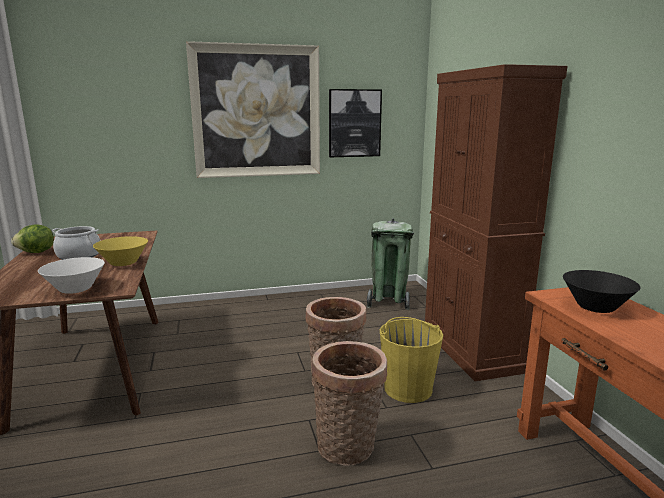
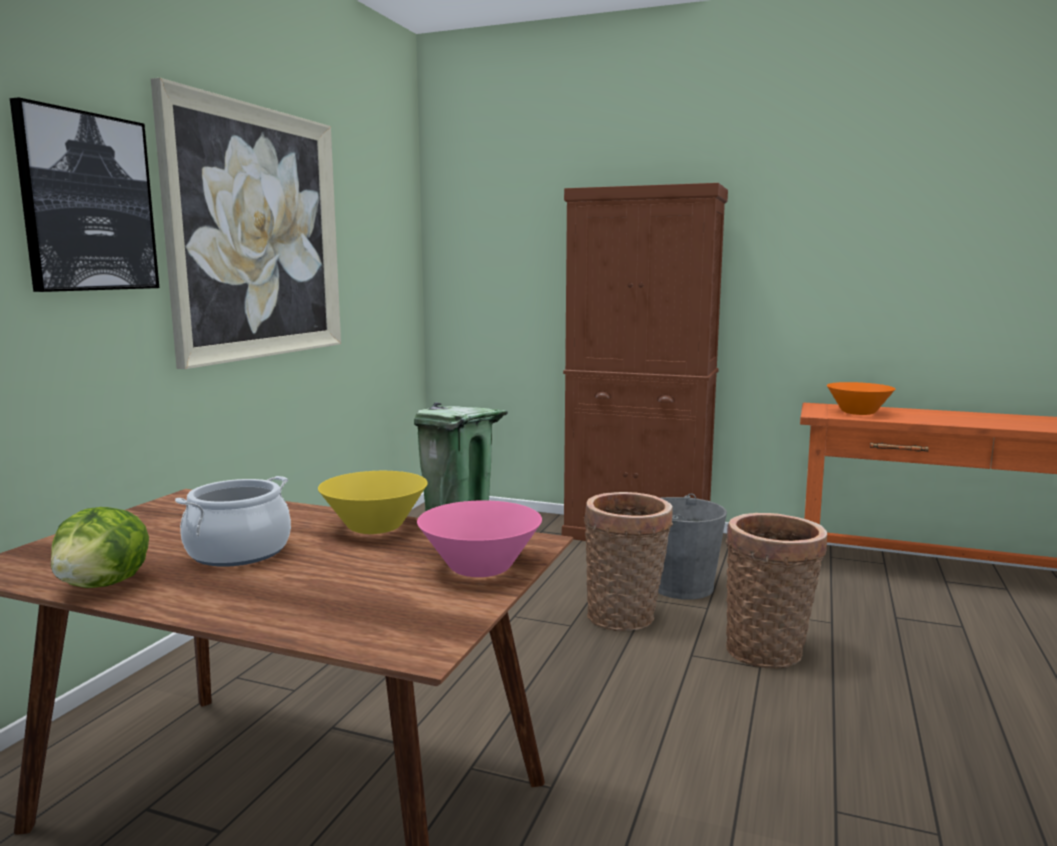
camera: 55 degrees left, 5 degrees down
(75, 289) = (480, 568): white bowl -> pink bowl
(354, 123) = (364, 259): picture -> picture (87, 202)
(408, 388) = (681, 586): yellow bucket -> grey bucket
(596, 307) = (858, 413): black bowl -> orange bowl

